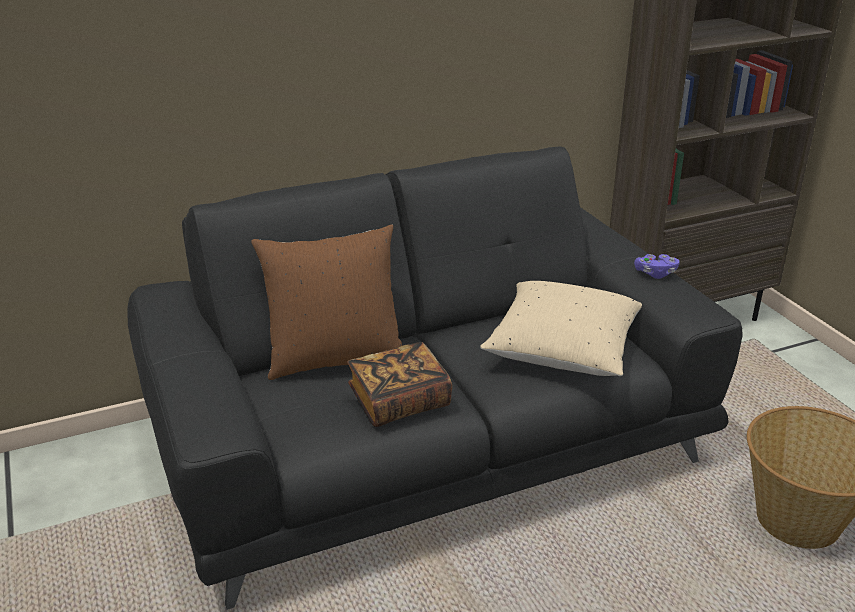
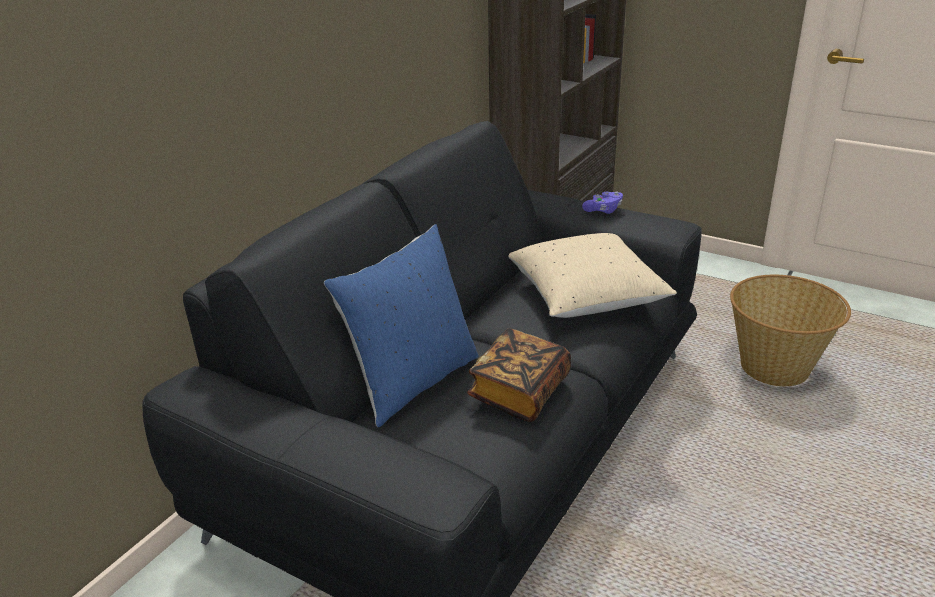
camera: 35 degrees left, 0 degrees up
(334, 358) = (412, 381): brown pillow -> blue pillow

